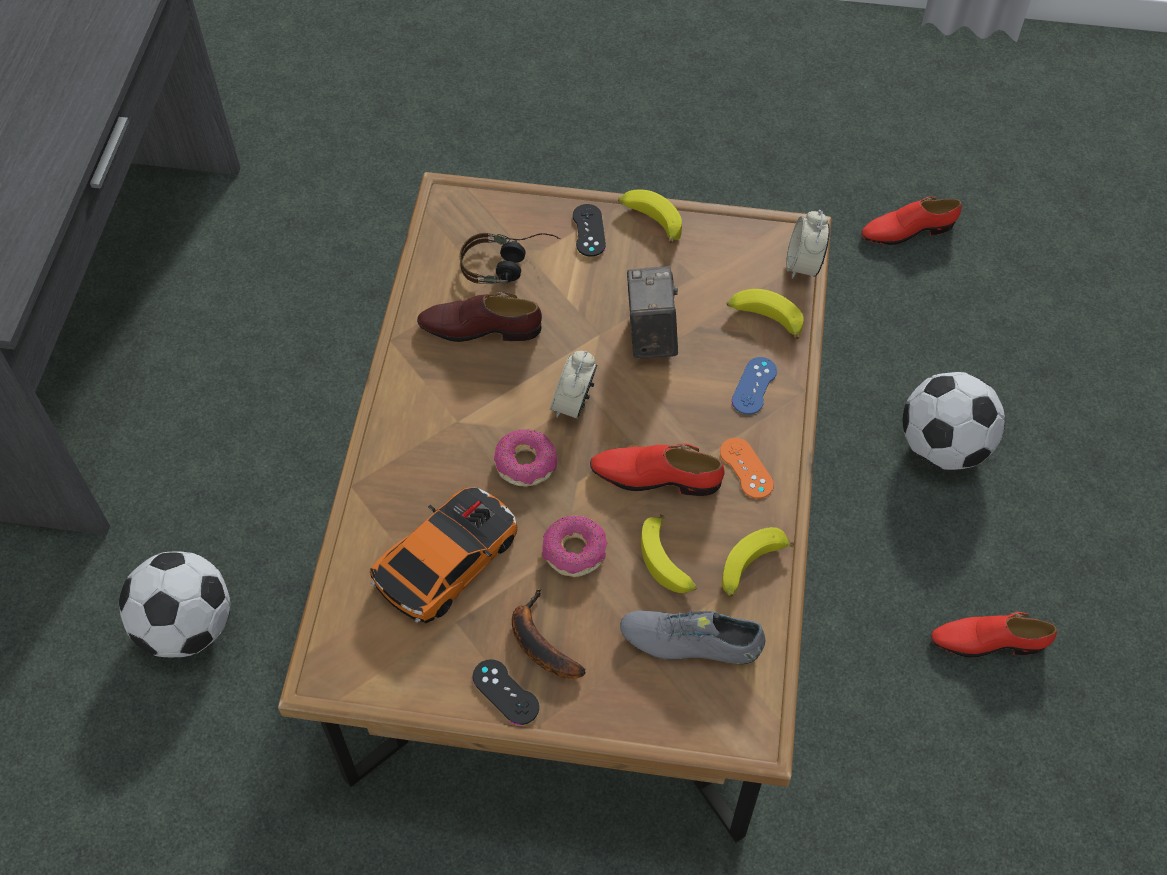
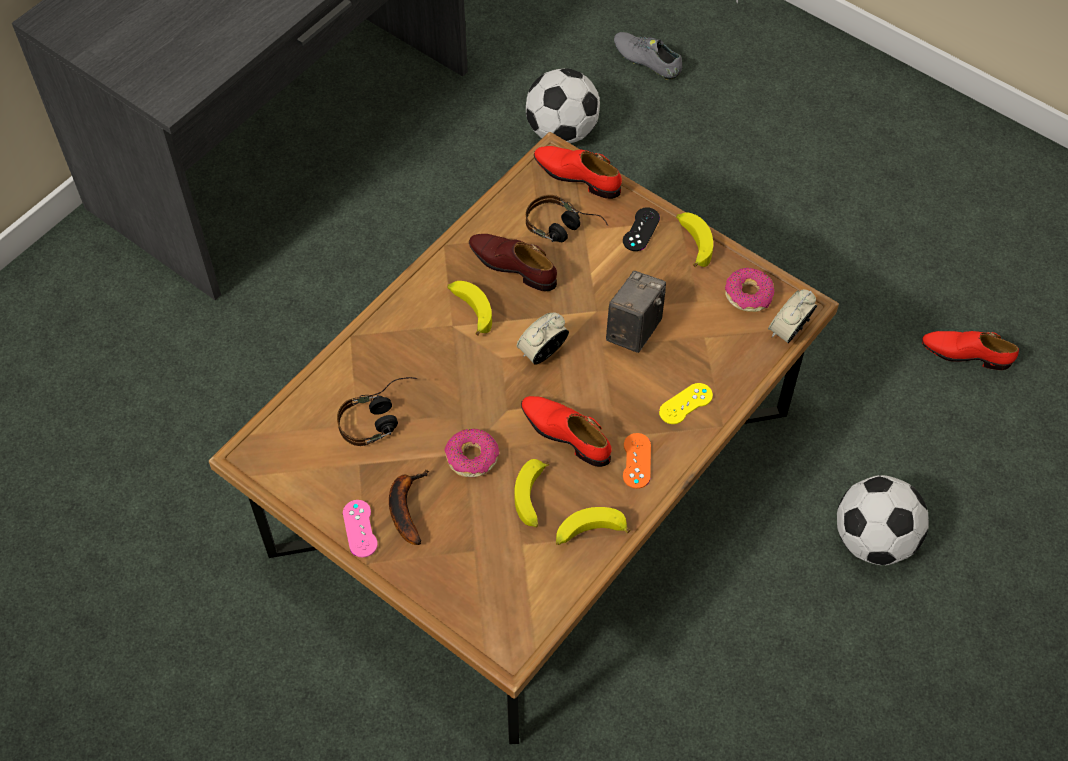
camera: 30 degrees right, 0 degrees up
(187, 627) = (229, 391): football -> football (562, 132)
(446, 558) = (381, 417): toy car -> headphones
(505, 692) = (360, 528): black game controller -> pink game controller
(525, 463) = (479, 379): donut -> donut (748, 295)
(690, 643) = (509, 562): grey shoe -> grey shoe (646, 61)
(754, 386) = (685, 404): blue game controller -> yellow game controller
(764, 319) = (728, 357): banana -> banana (470, 310)
(987, 641) = (804, 706): red shoe -> red shoe (577, 176)

